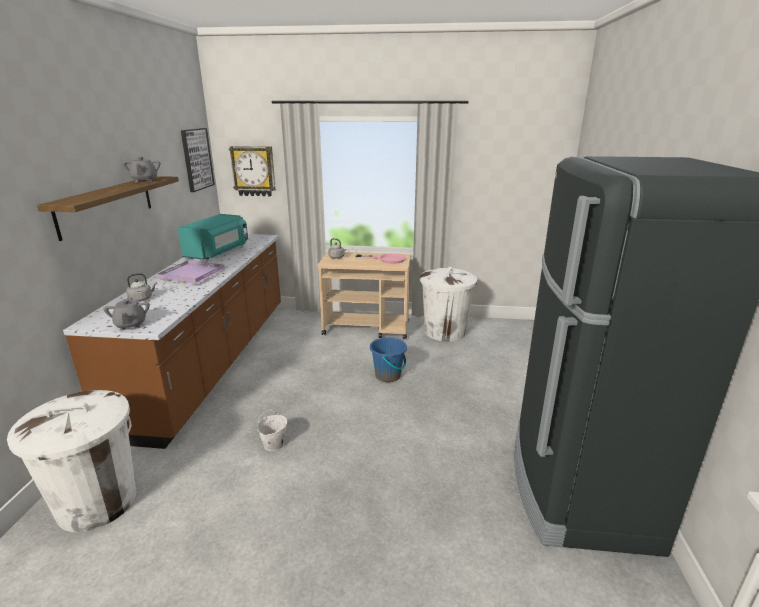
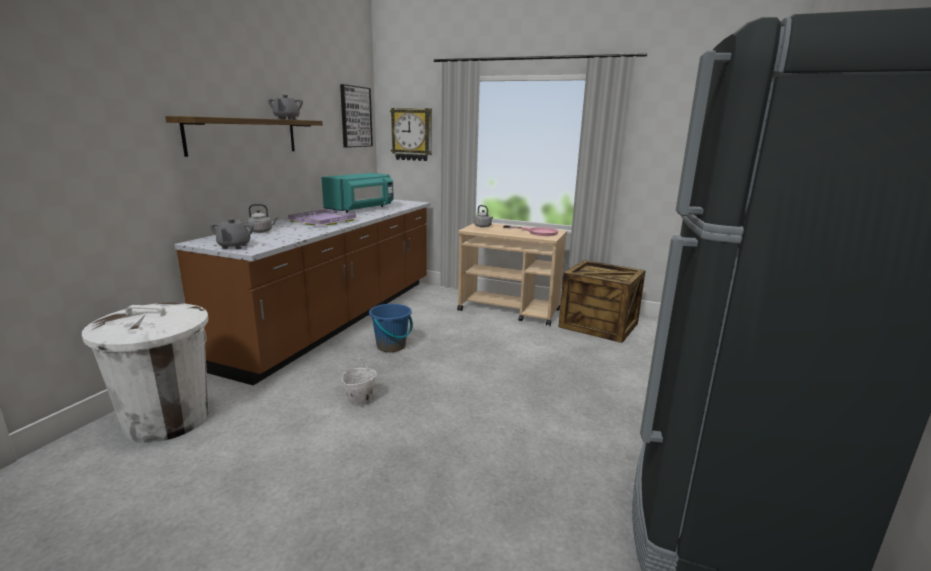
camera: 15 degrees right, 5 degrees down
(388, 375) = (514, 357): blue bucket -> blue bucket (391, 346)
(445, 332) = (599, 325): white trash can -> crate

